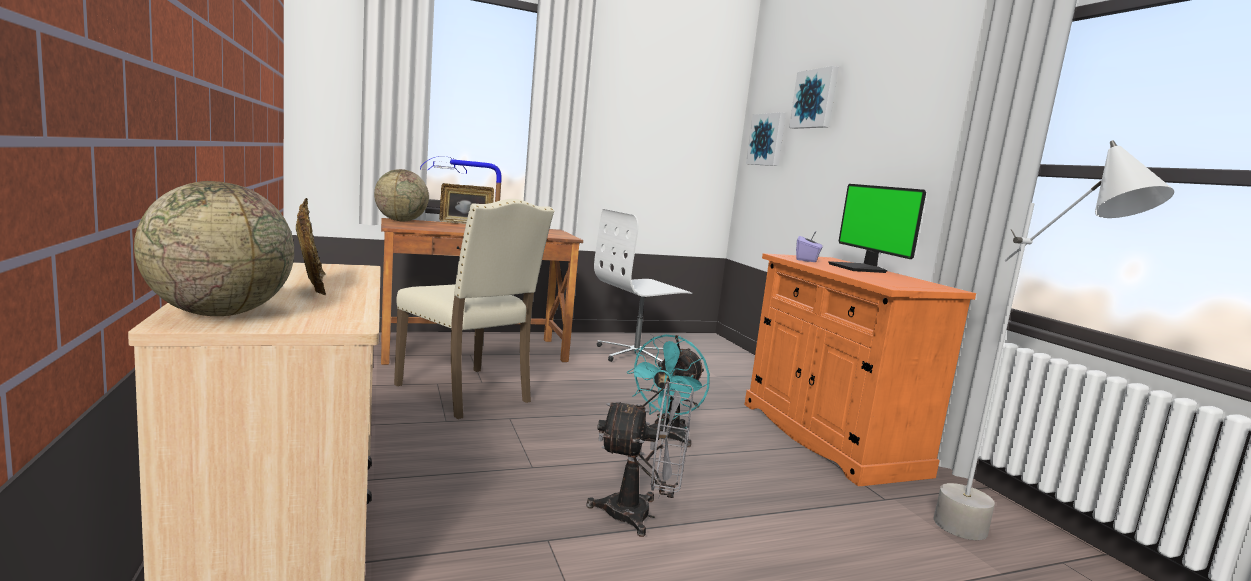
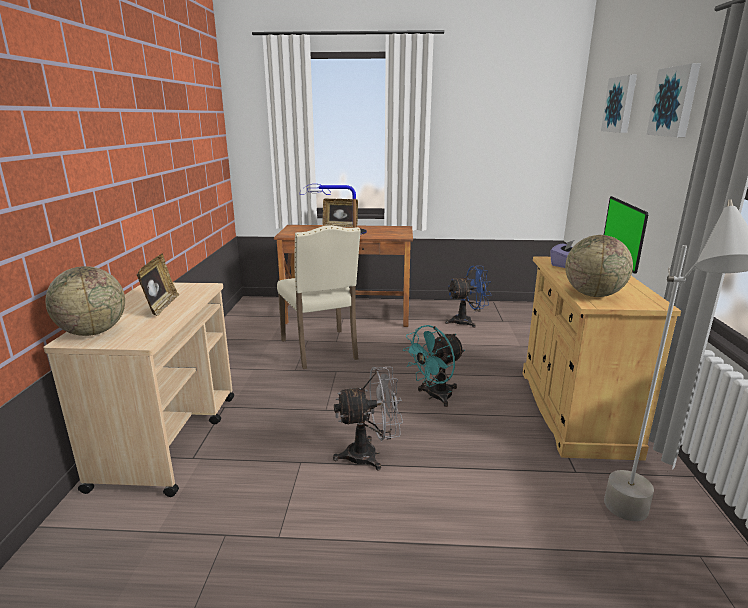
camera: 25 degrees right, 10 degrees up
(401, 221) = (296, 227): globe -> globe (593, 295)
(636, 354) = (467, 321): white office chair -> blue fan
(640, 515) = (370, 455): grey fan -> grey fan turned 45 degrees counterclockwise
(767, 139) = (591, 139): picture -> picture (675, 102)
(829, 437) = (574, 410): orange cabinet -> beige cabinet

